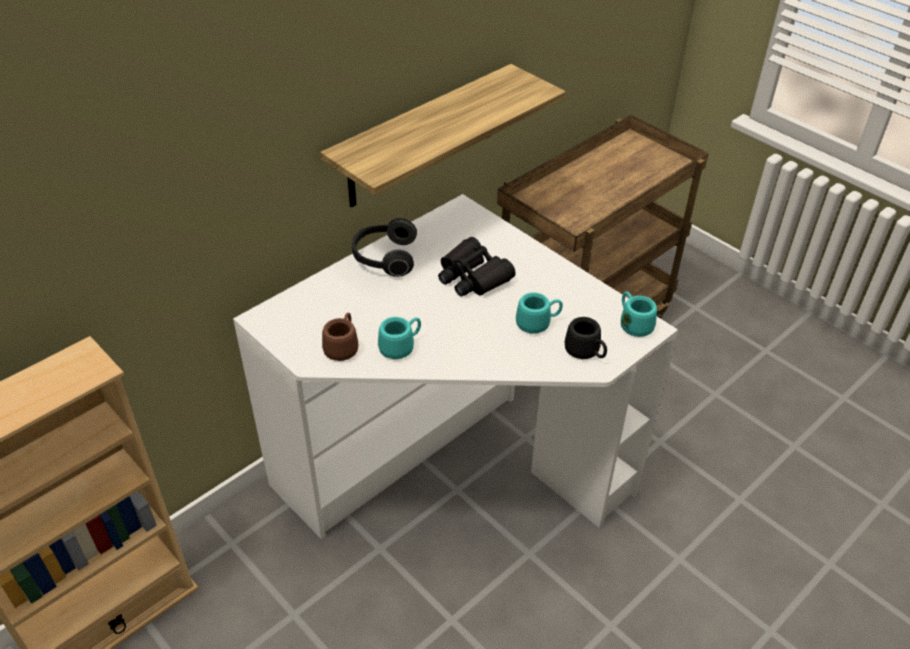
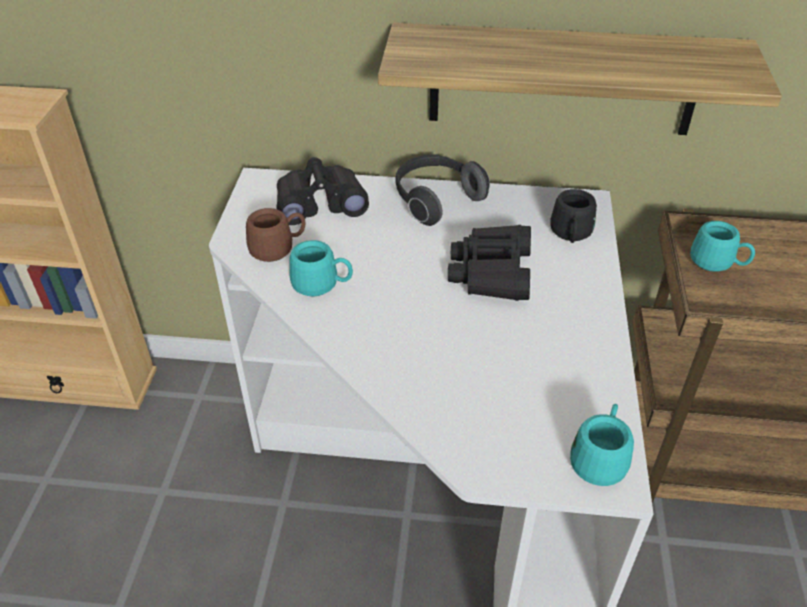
camera: 50 degrees right, 0 degrees up
(322, 305) = (320, 203): none -> black binoculars
(538, 323) = (486, 367): turquoise mug -> turquoise mug (717, 264)
(586, 353) = (489, 441): black mug -> black mug (570, 235)

